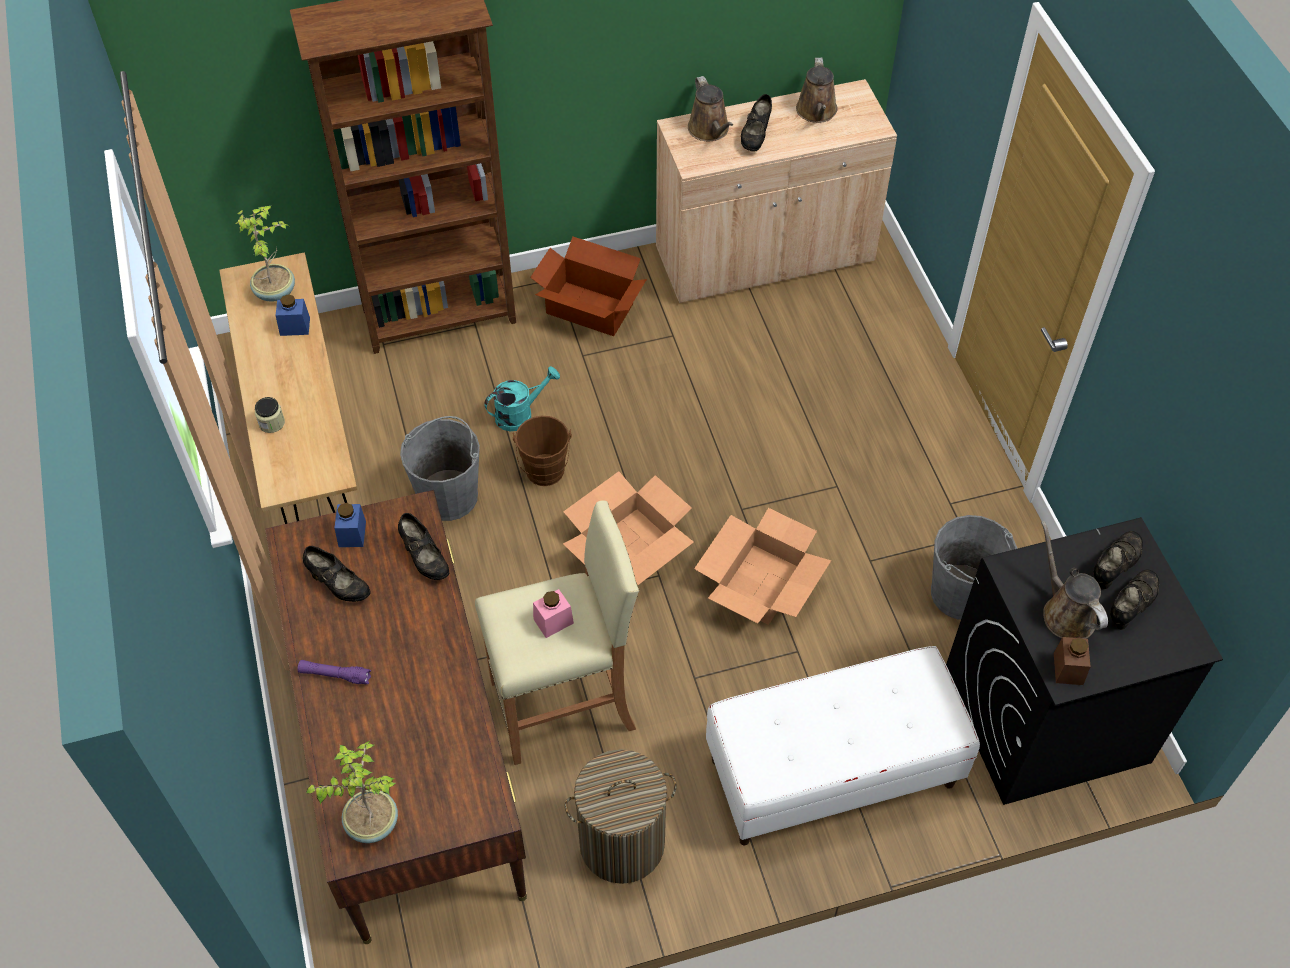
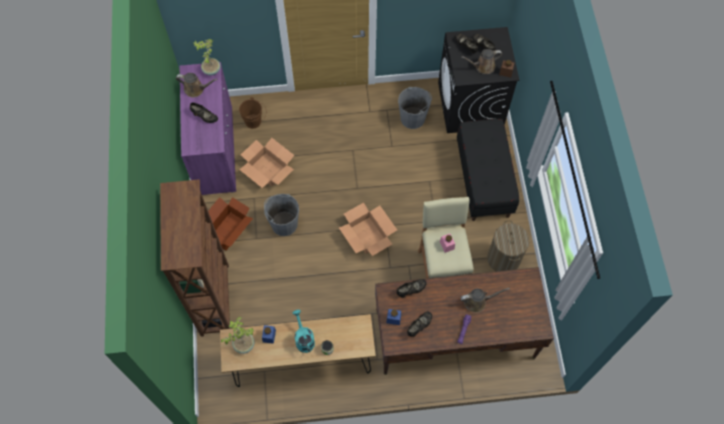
camera: 80 degrees left, 10 degrees up
(371, 822) = (530, 320): potted plant -> potted plant (211, 70)
(448, 495) = (325, 306): grey bucket -> grey bucket (284, 224)
(520, 414) = (285, 270): turquoise watering can -> turquoise watering can (303, 339)
(545, 474) = (322, 263): brown bucket -> brown bucket (255, 121)
(710, 130) = (195, 135): brown watering can -> brown watering can (477, 301)
(760, 584) = (396, 188): cardboard box -> cardboard box (268, 169)
(765, 256) = (215, 150): beige cabinet -> purple cabinet
(832, 773) = (483, 180): white bench -> black bench

